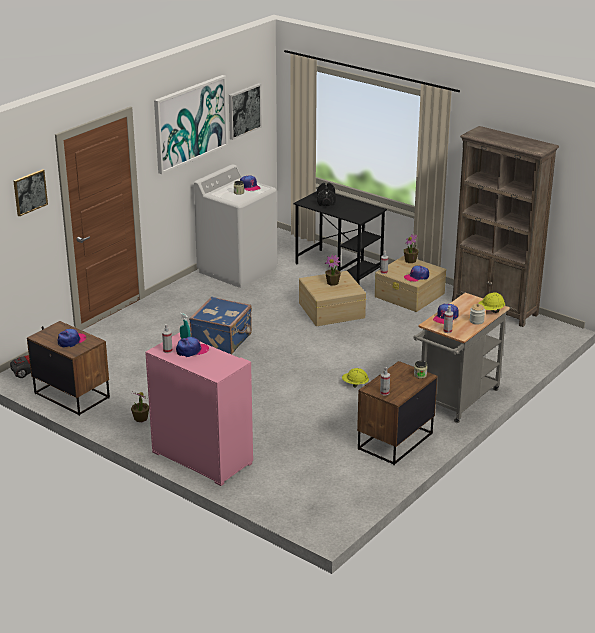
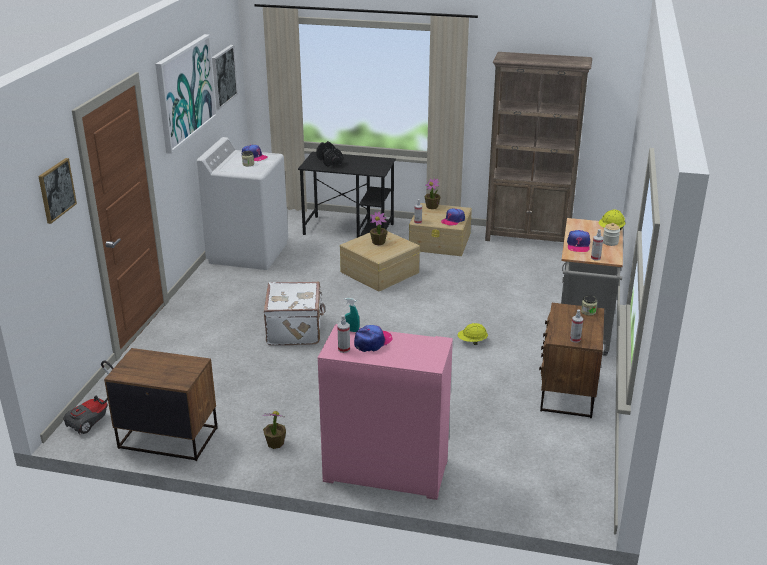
camera: 25 degrees left, 0 degrees up
(71, 341) = (168, 369): cap -> none
(223, 341) = (295, 330): blue suitcase -> white suitcase

